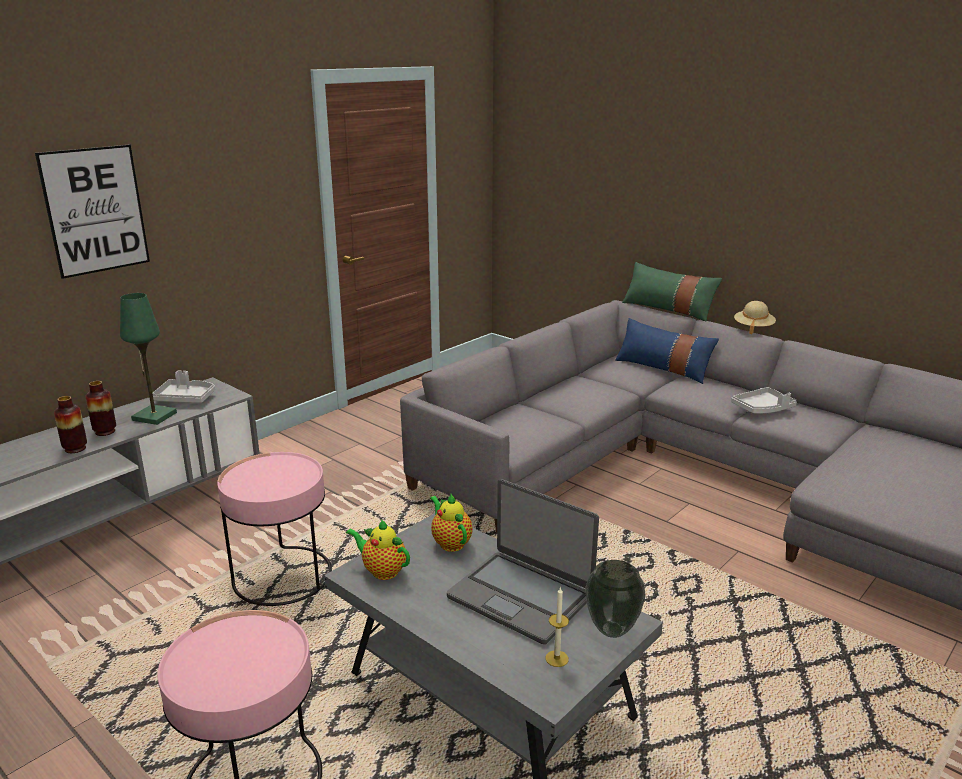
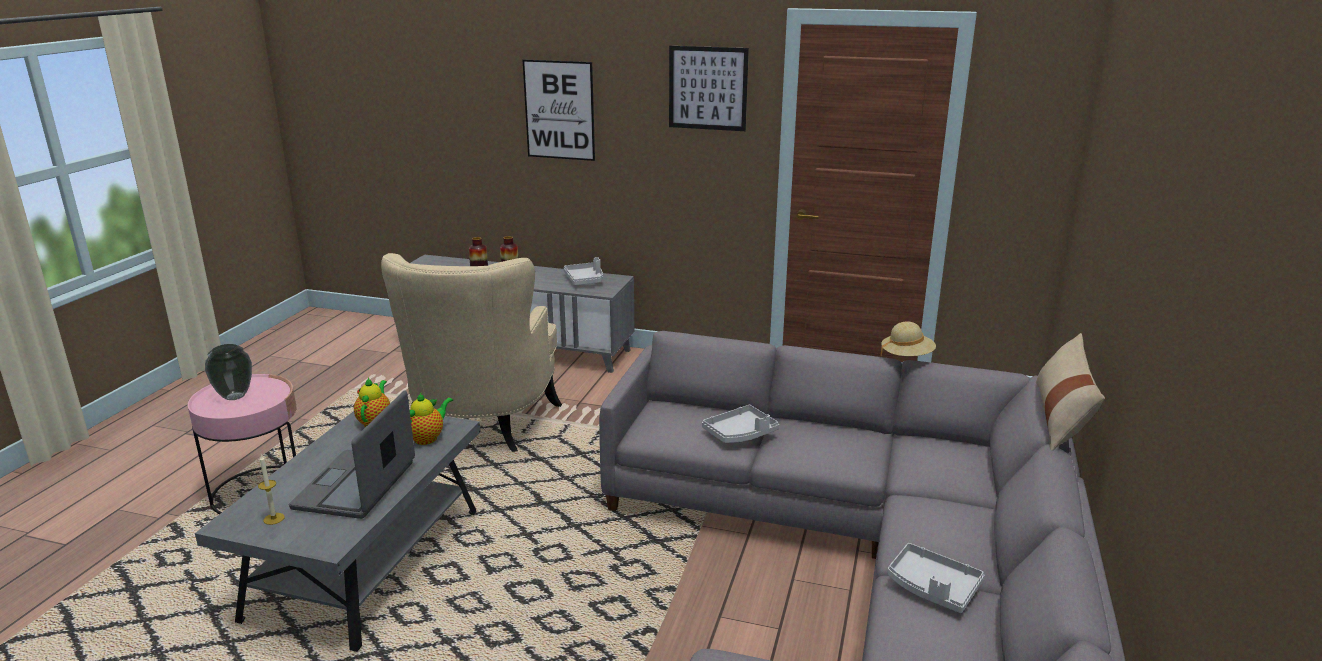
camera: 65 degrees right, 0 degrees up
(154, 416) = (546, 281): green table lamp -> none
(255, 156) = (708, 88): none -> picture
(282, 576) = (481, 428): pink side table -> beige armchair
(546, 414) = (740, 433): none -> grey tray
(611, 630) = (317, 538): vase -> vase (234, 396)
(663, 368) = (981, 486): blue pillow -> none
(668, 309) = (1061, 417): green pillow -> beige pillow
(753, 328) = (1079, 491): beige hat -> beige hat (906, 357)

